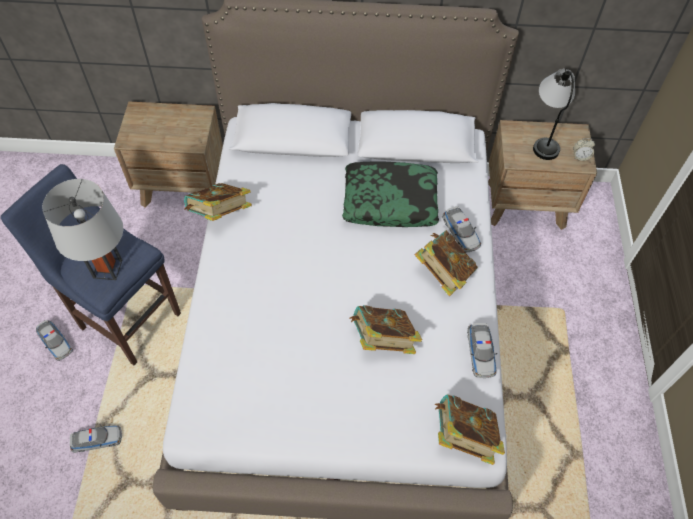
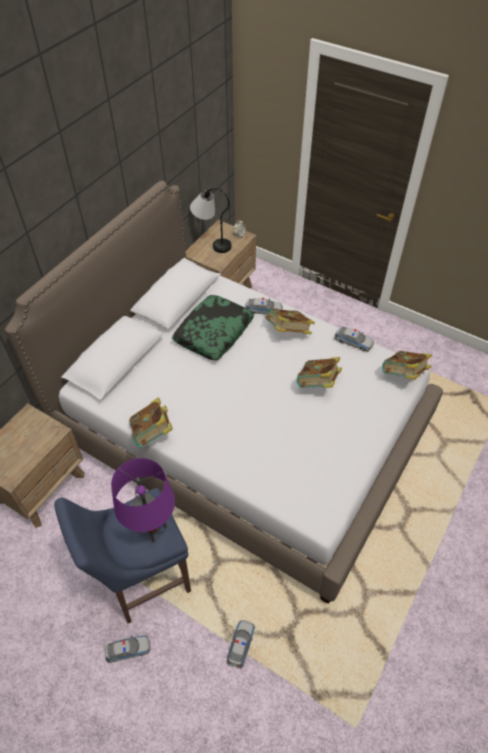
camera: 60 degrees left, 5 degrees down
(107, 269) = (152, 528): grey table lamp -> purple table lamp

